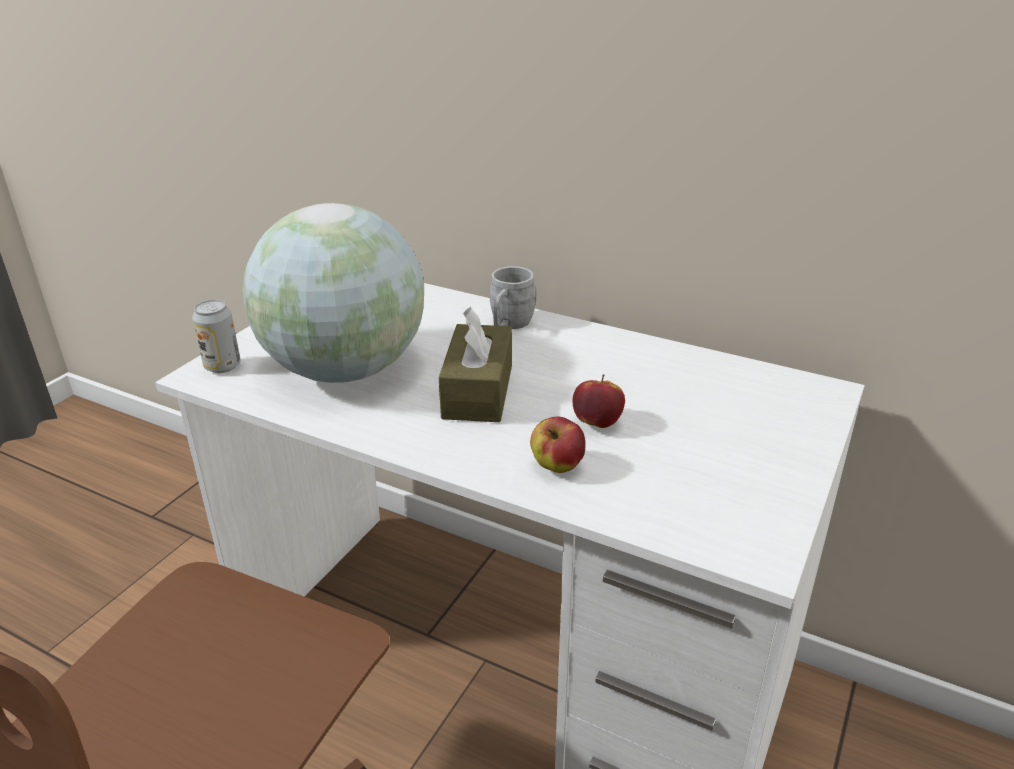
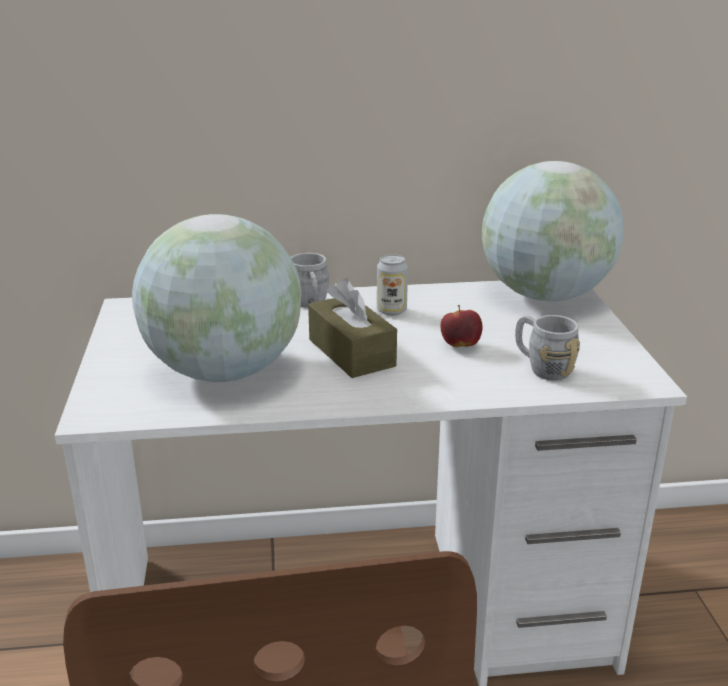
camera: 35 degrees left, 5 degrees down
(222, 366) = (105, 402): can -> can (391, 311)
(557, 466) = (471, 378): apple -> none
(654, 484) = (542, 367): none -> grey mug
(781, 395) = (545, 295): none -> globe

